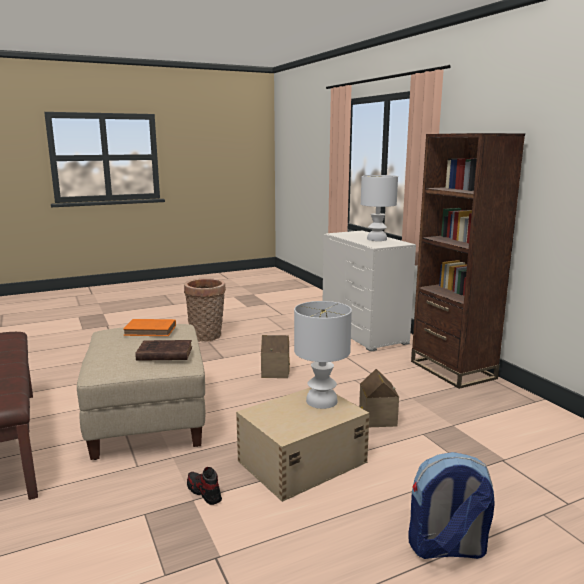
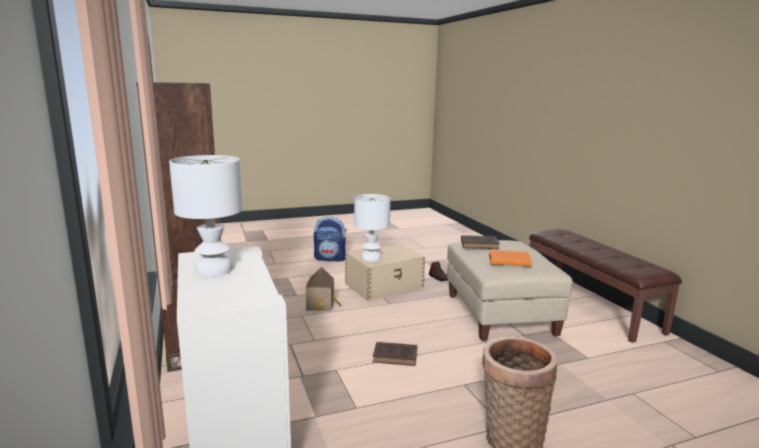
camera: 175 degrees left, 0 degrees up
(275, 371) = (396, 356): toy house -> brown book

